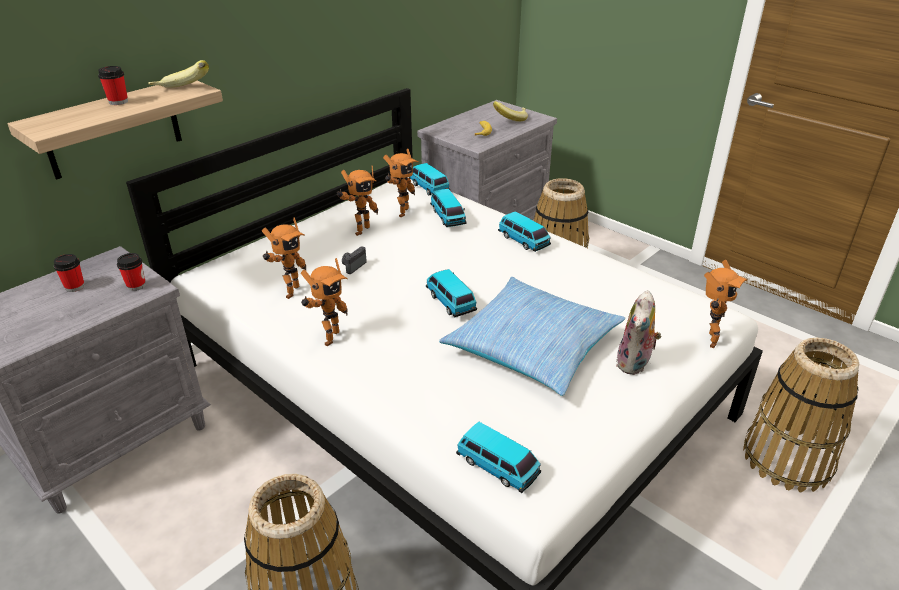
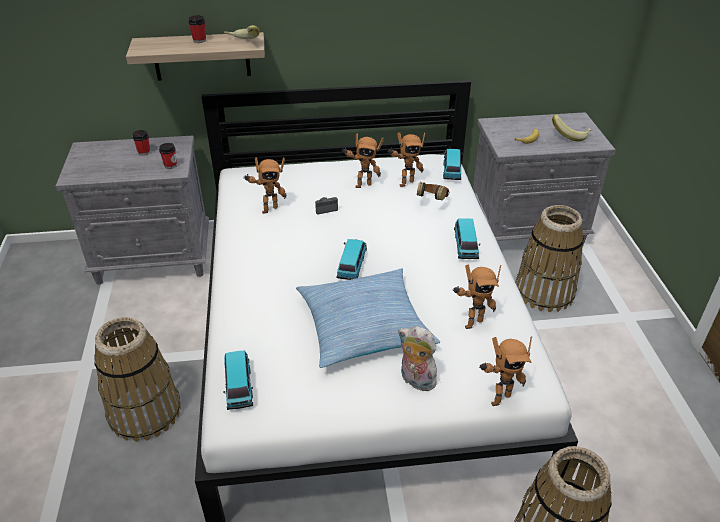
camera: 40 degrees right, 5 degrees up
(328, 337) = (253, 251): toy robot -> toy robot (471, 322)
(448, 217) = (432, 201): toy car -> headphones
(635, 364) = (415, 380): plush toy -> plush toy turned 60 degrees clockwise

